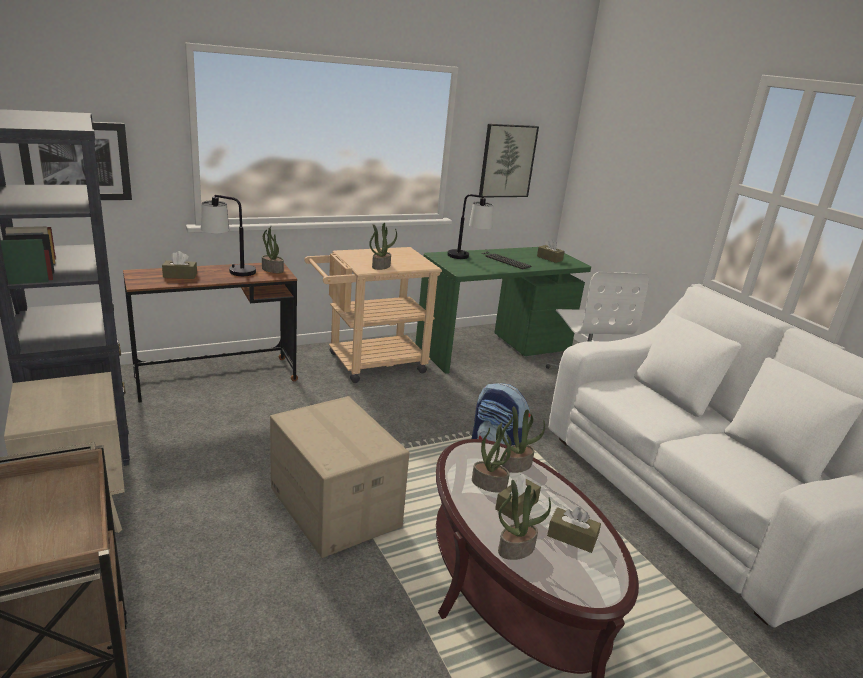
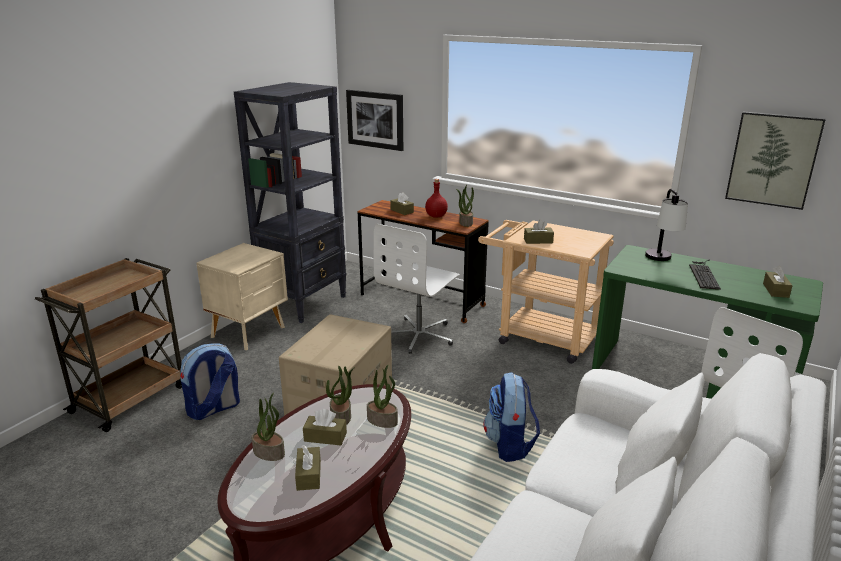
camera: 60 degrees right, 0 degrees up
(223, 610) = (214, 409): none -> backpack
(229, 271) = (436, 216): table lamp -> red bottle
(280, 410) = (419, 335): none -> white office chair
(381, 266) = (538, 241): potted plant -> brown tissue box

